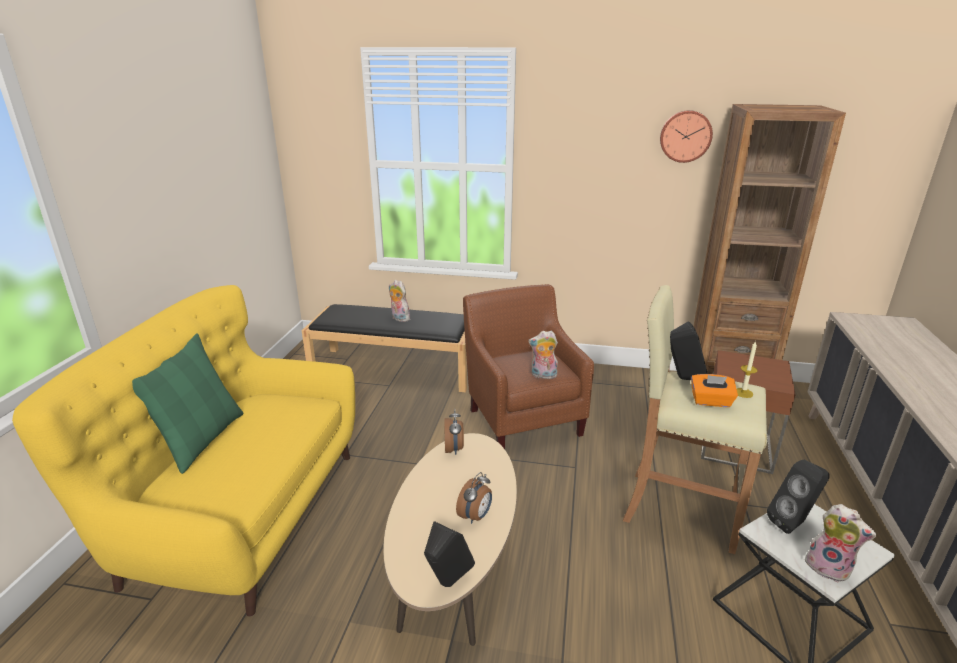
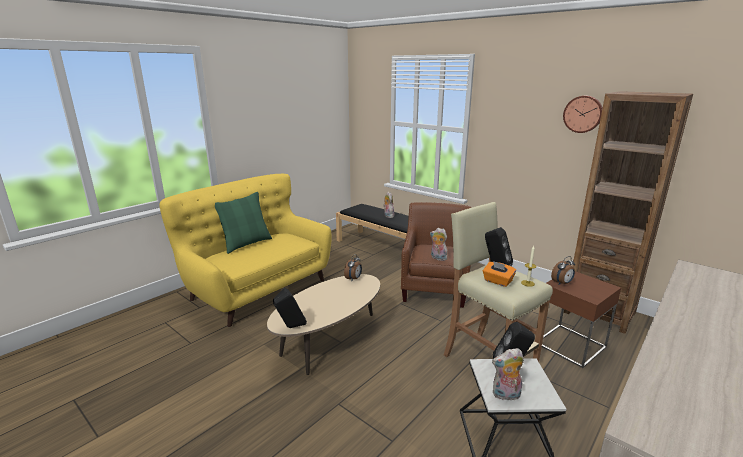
camera: 30 degrees right, 5 degrees down
(475, 516) = (332, 308): alarm clock -> alarm clock (562, 283)
(829, 567) = (506, 395): plush toy -> plush toy turned 105 degrees clockwise

